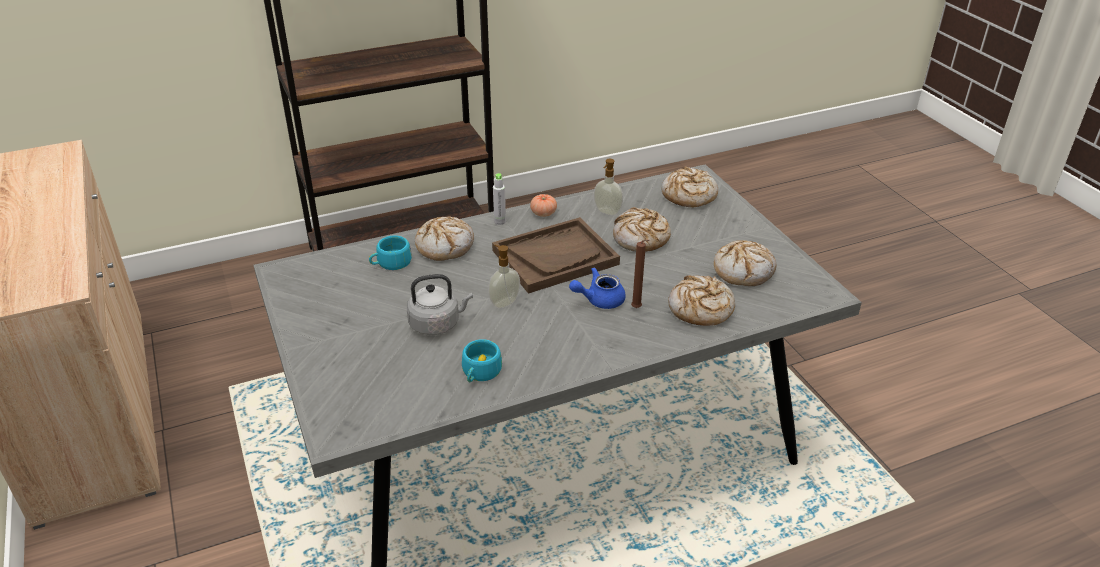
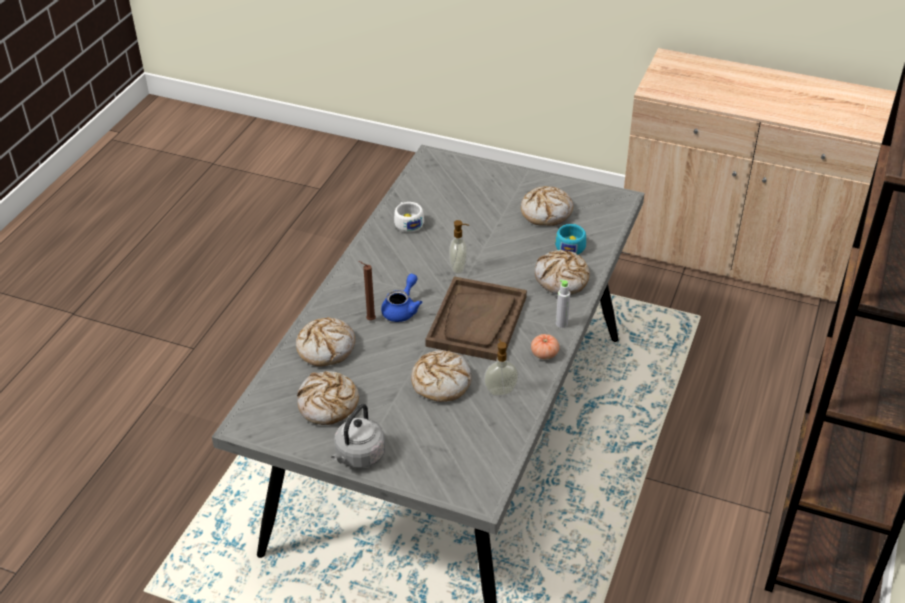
camera: 135 degrees right, 5 degrees up
(437, 324) = (475, 231): grey kettle -> grey kettle (358, 456)
(480, 373) = (408, 222): turquoise cup -> white cup
(688, 195) = (460, 461): bread -> bread (546, 212)

